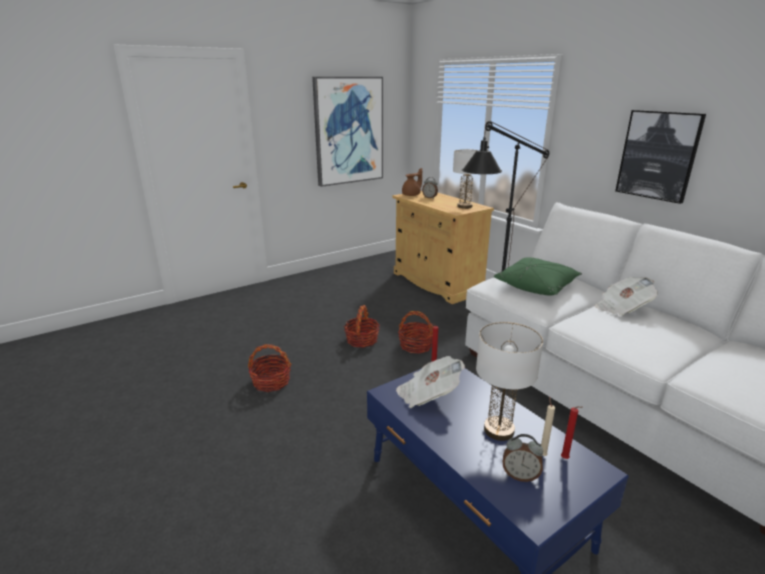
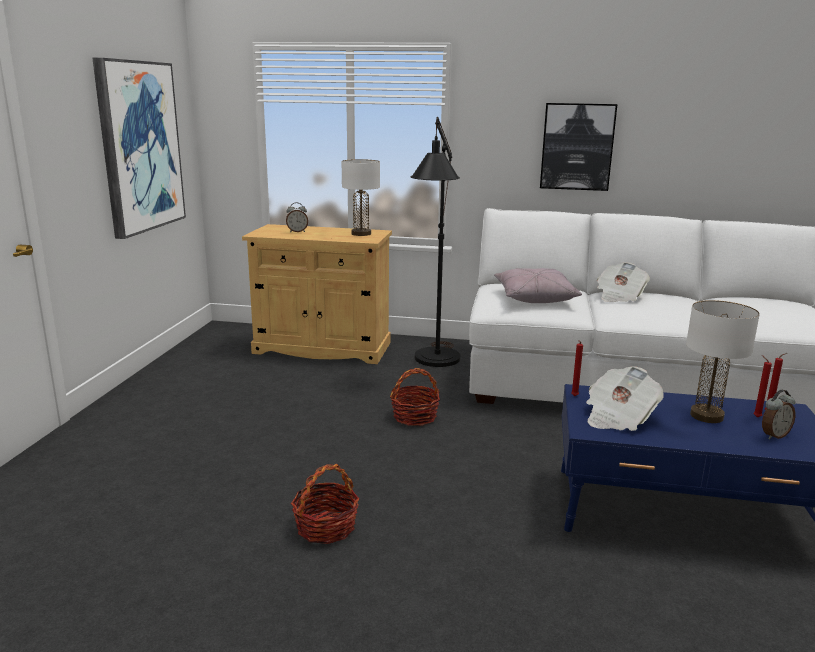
camera: 45 degrees left, 5 degrees down
(362, 340) = (349, 435): basket -> none
(412, 195) = (267, 232): brown teapot -> none
(536, 286) = (534, 298): green pillow -> purple pillow
(542, 454) = (755, 417): beige candle -> red candle

